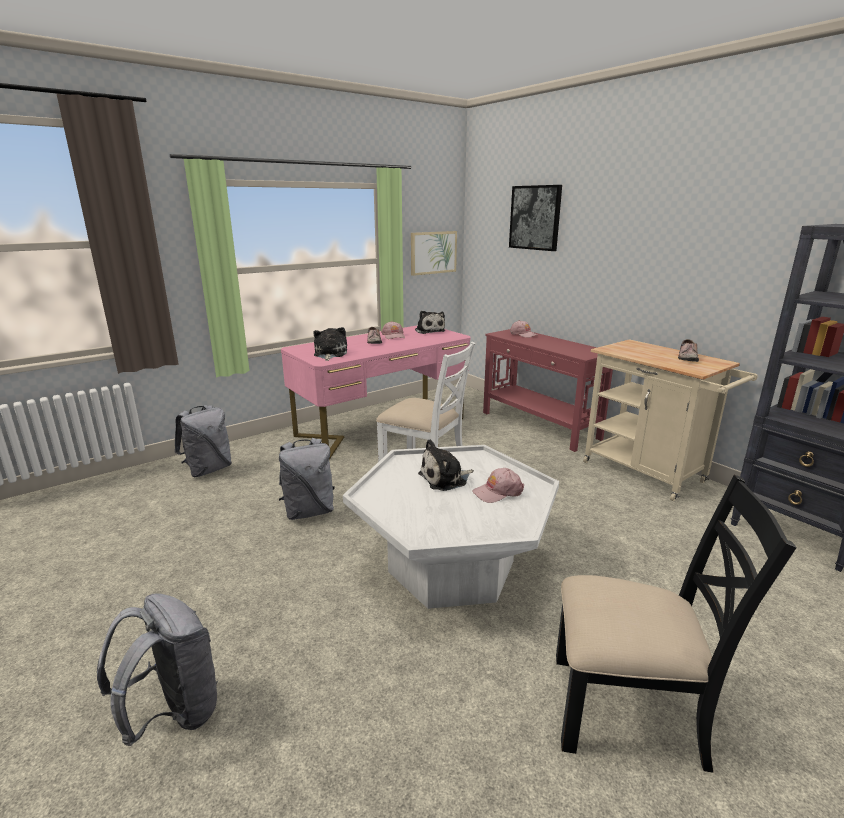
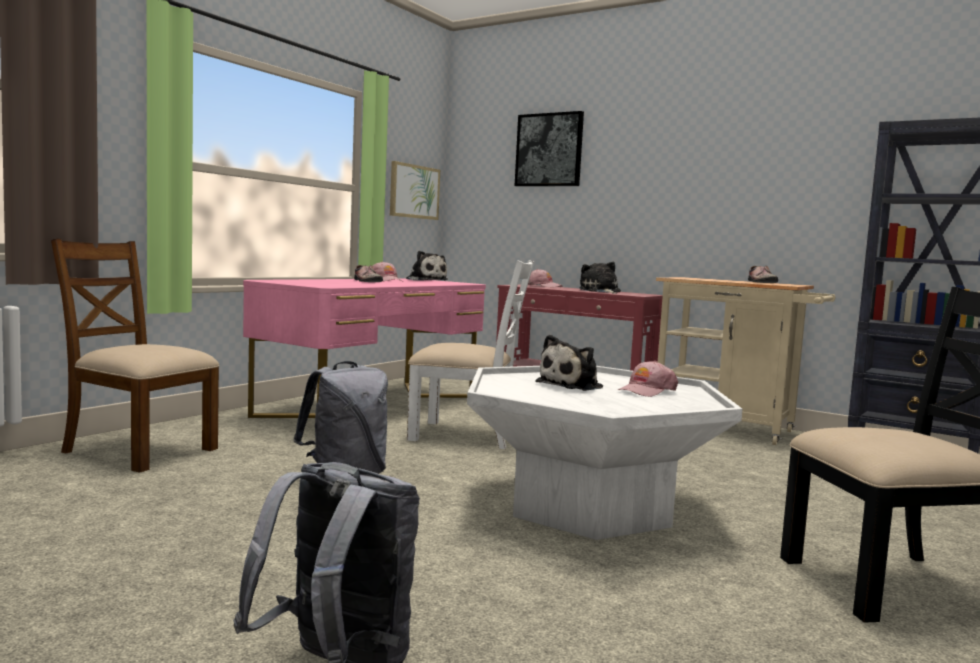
camera: 20 degrees left, 15 degrees down
(208, 469) = (138, 450): grey backpack -> brown chair
(329, 354) = (324, 284): plush toy -> plush toy (600, 291)

